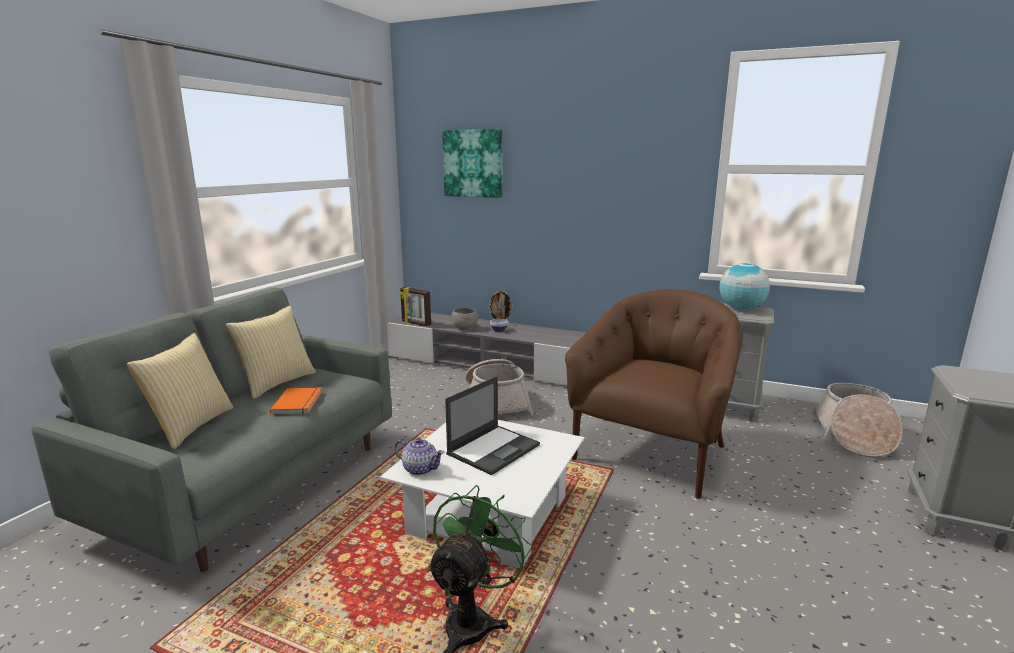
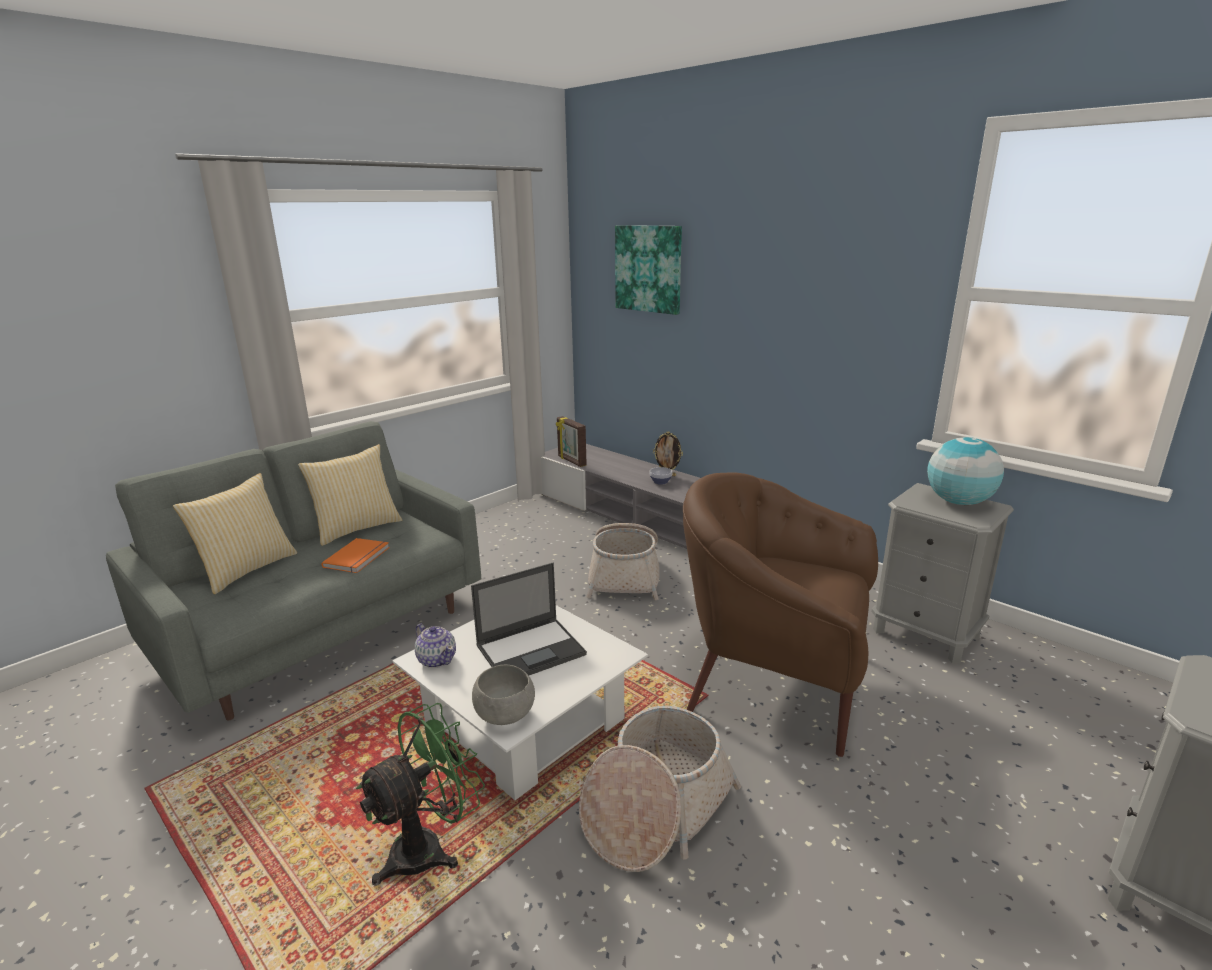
camera: 20 degrees right, 5 degrees up
(465, 328) = (622, 474): grey bowl -> grey bowl (506, 715)
(651, 452) = (774, 681): brown armchair -> brown armchair turned 120 degrees counterclockwise
(853, 436) = (1102, 716): basket -> basket (655, 808)

